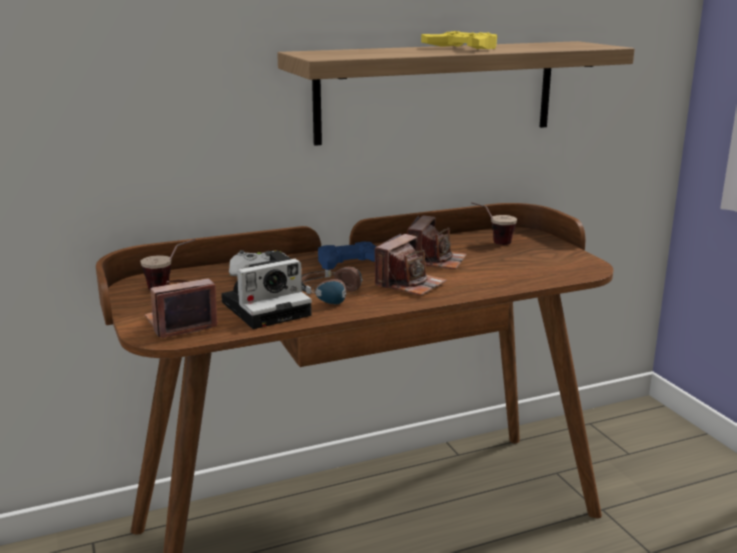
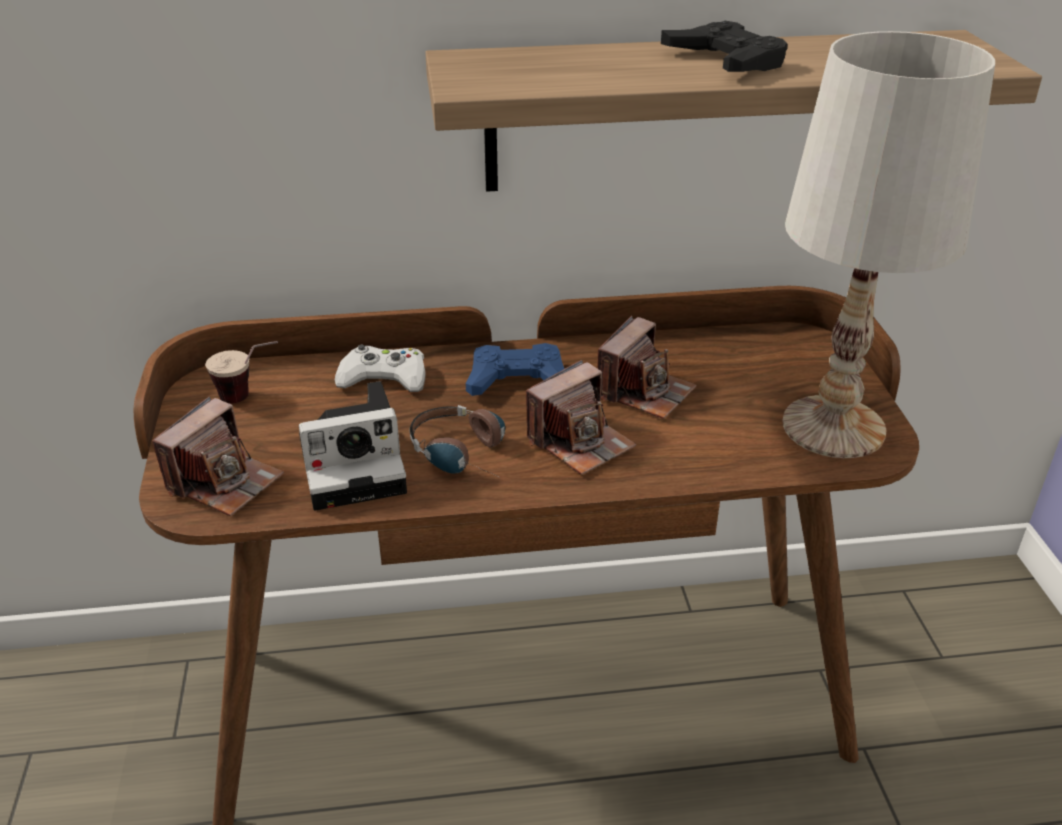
camera: 15 degrees right, 15 degrees up
(180, 324) = (225, 482): camera -> camera turned 135 degrees clockwise
(461, 48) = (725, 60): yellow game controller -> black game controller
(492, 243) = (752, 360): cup -> none
(557, 264) = (831, 427): none -> white table lamp

